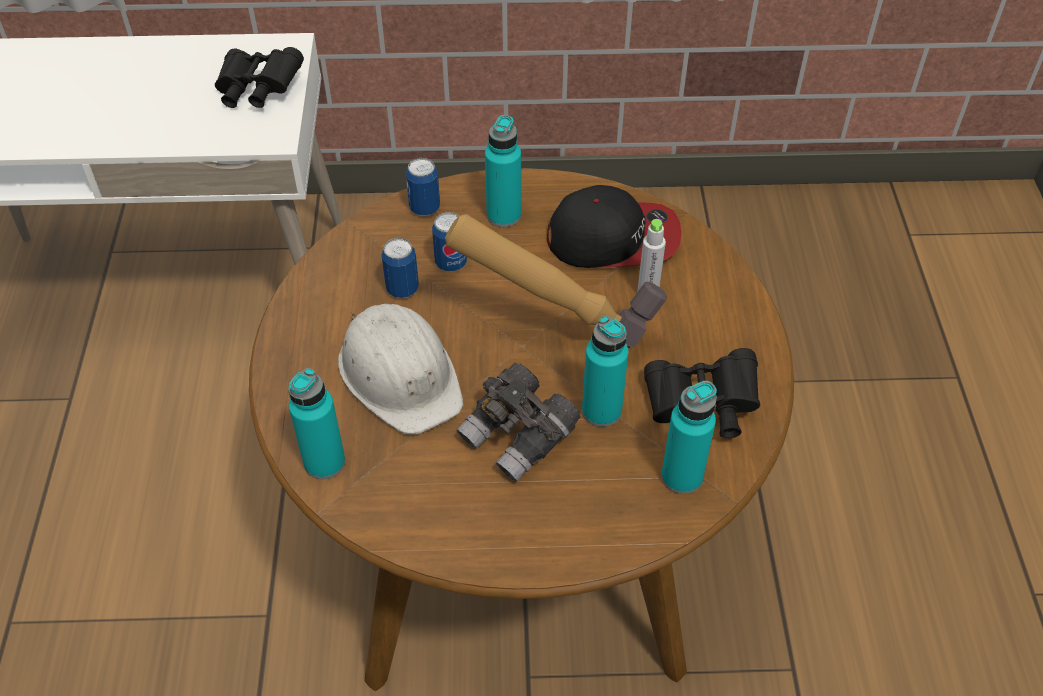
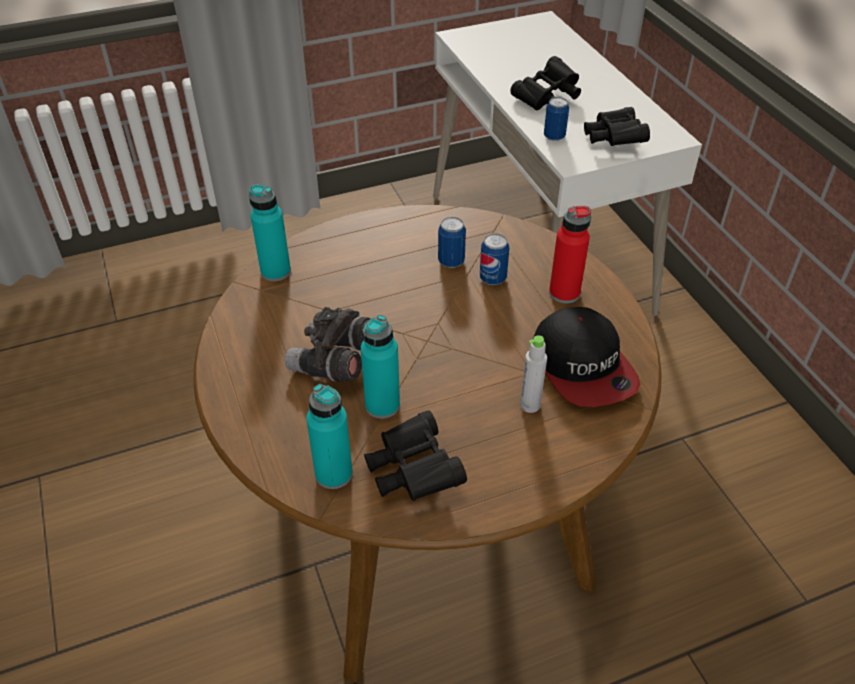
camera: 70 degrees right, 5 degrees down
(131, 112) = (547, 99): none -> black binoculars
(400, 374) = (368, 284): white hard hat -> none
(424, 208) = (542, 249): can -> can (554, 136)
(503, 215) = (564, 293): turquoise bottle -> red bottle
(556, 336) = (448, 358): hammer -> none

